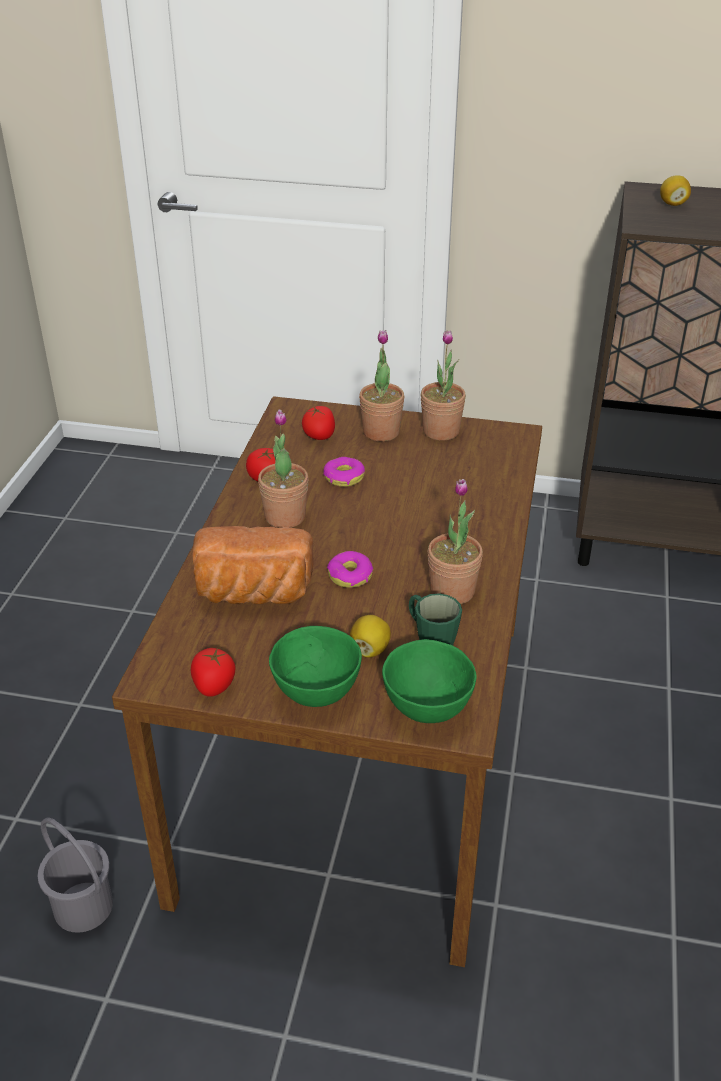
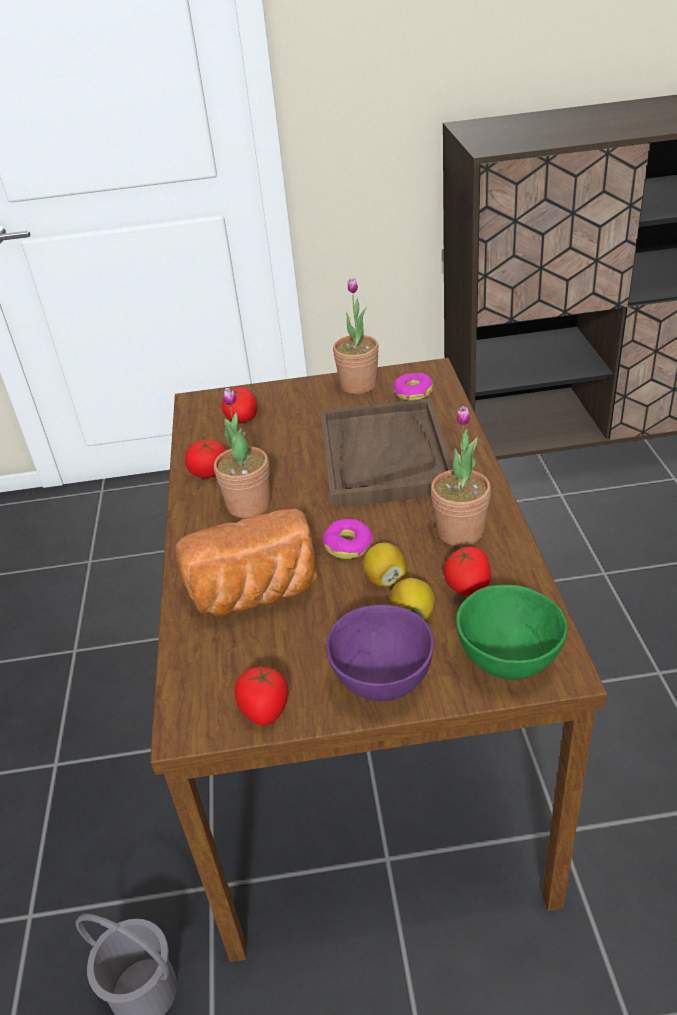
camera: 15 degrees left, 0 degrees up
(315, 693) = (382, 682): green bowl -> purple bowl
(343, 477) = (288, 451): donut -> donut (413, 392)
(381, 432) = (301, 400): potted plant -> none
(426, 504) = (384, 455): none -> brown tray
(430, 639) = (468, 586): green mug -> tomato
(672, 204) = (499, 130): lemon -> lemon (385, 579)

